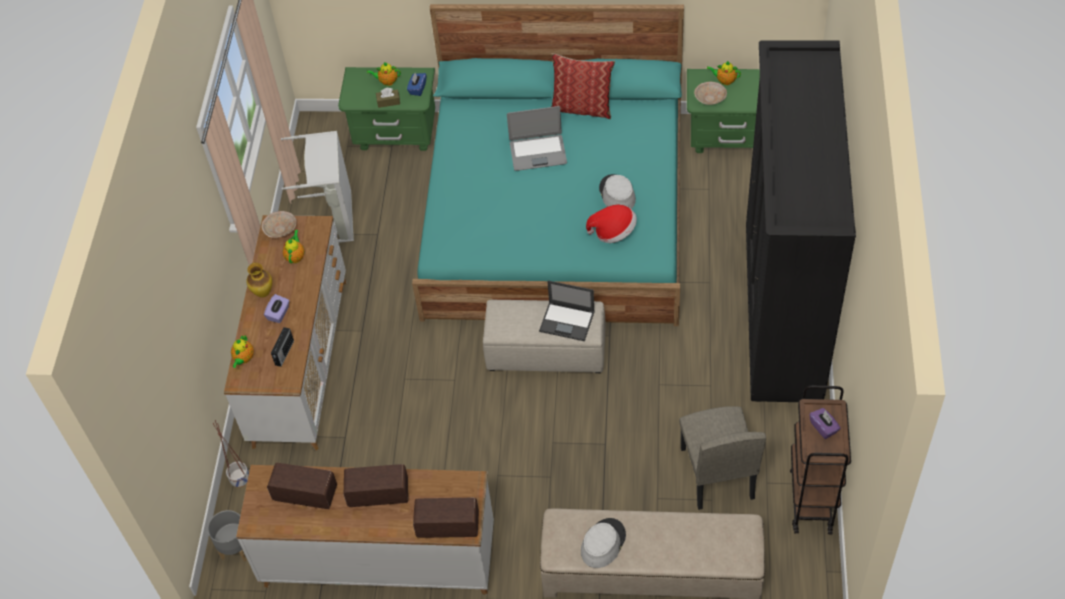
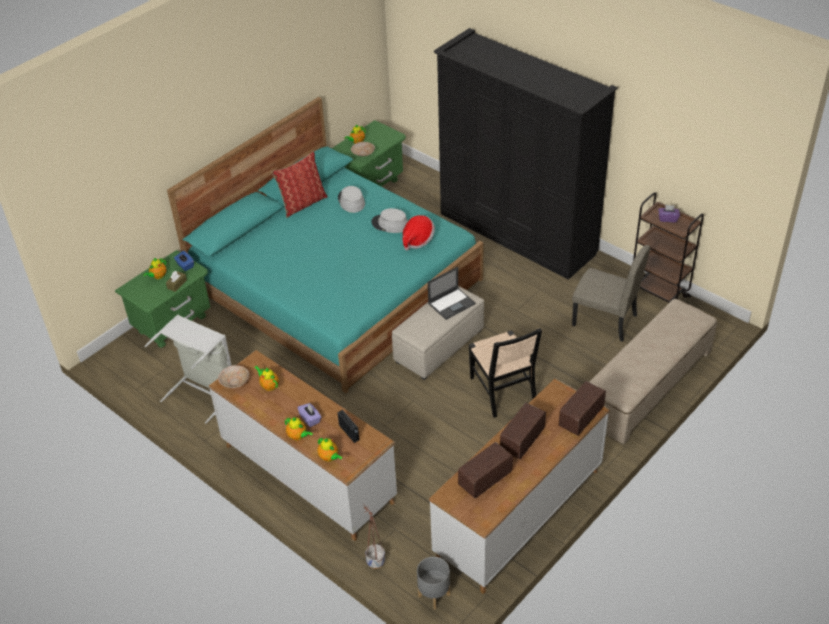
camera: 55 degrees left, 10 degrees down
(251, 319) = (298, 436): none -> teapot
(263, 293) = (281, 419): vase -> none
(530, 445) = (502, 391): none -> chair
(538, 152) = (314, 239): laptop -> none
(603, 543) = (636, 372): grey hat -> grey hat (351, 201)

